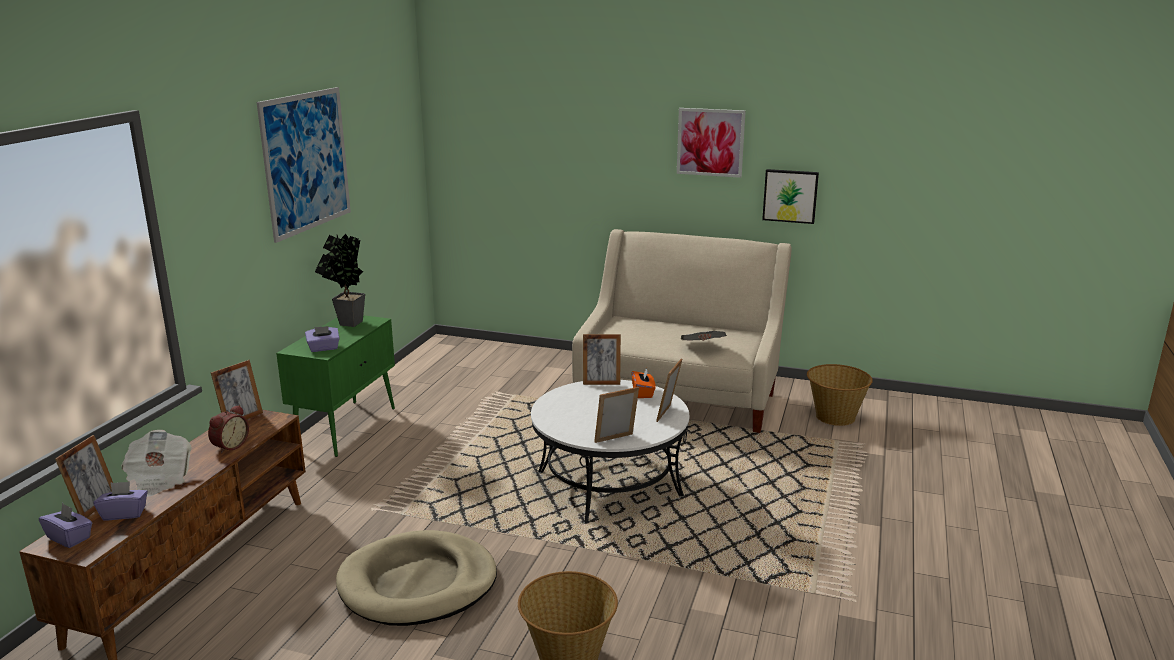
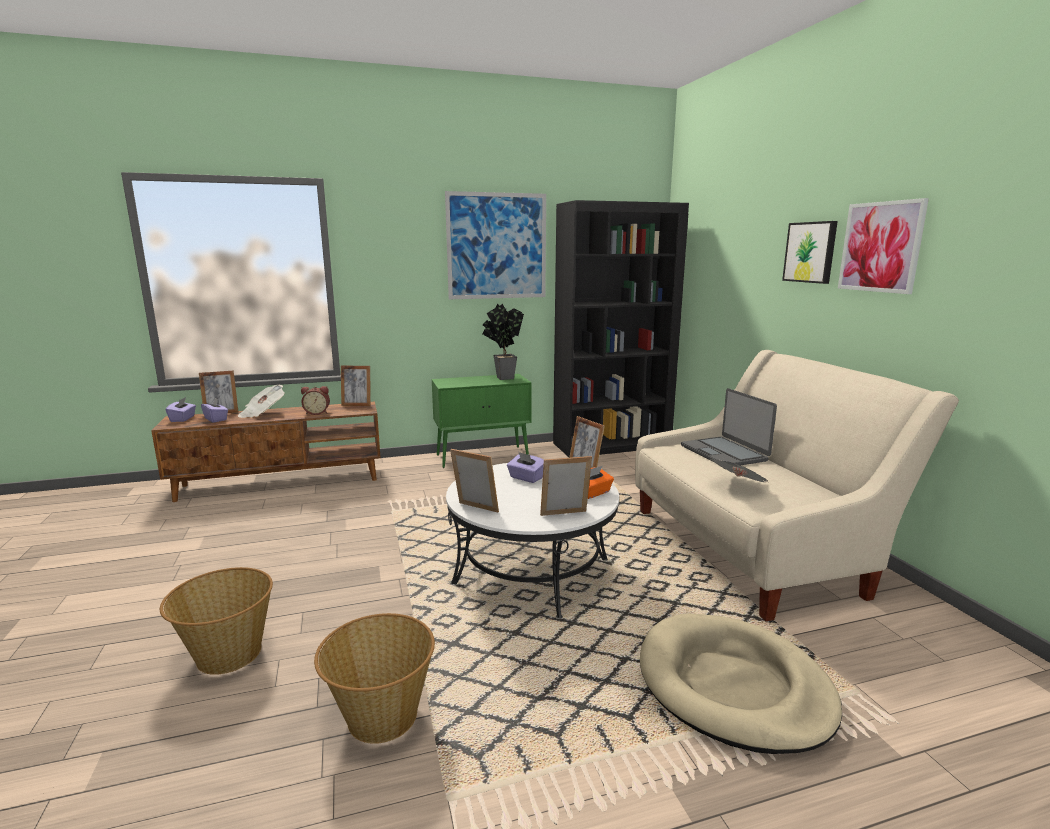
camera: 55 degrees right, 5 degrees down
(323, 348) = (454, 383): purple tissue box -> purple tissue box (526, 478)
(418, 584) = (304, 550): beige dog bed -> beige dog bed (733, 686)
(433, 362) = (612, 445): none -> black bookcase
(642, 328) = (724, 453): none -> laptop
(790, 195) = (975, 324): picture -> picture (810, 252)
(835, 417) = (916, 668): basket -> basket (381, 716)

